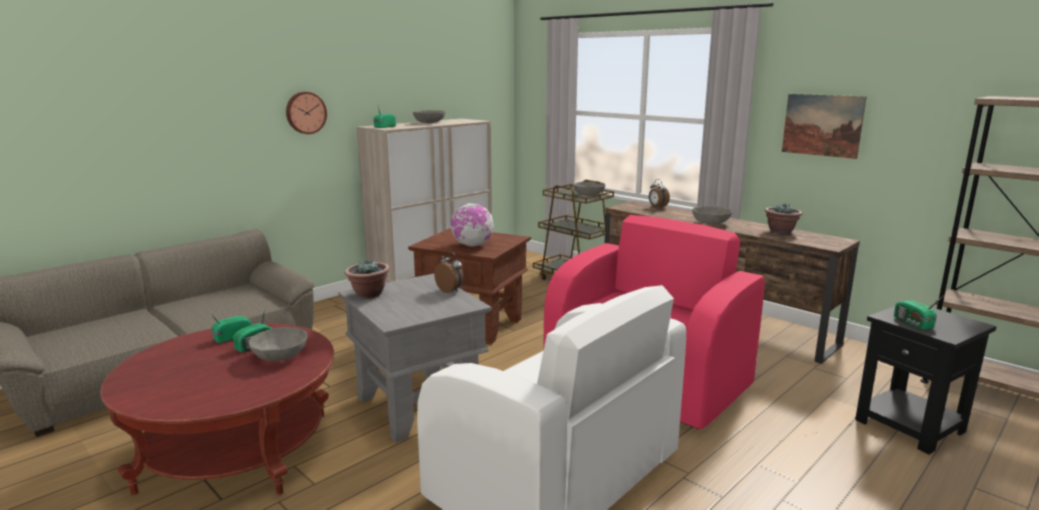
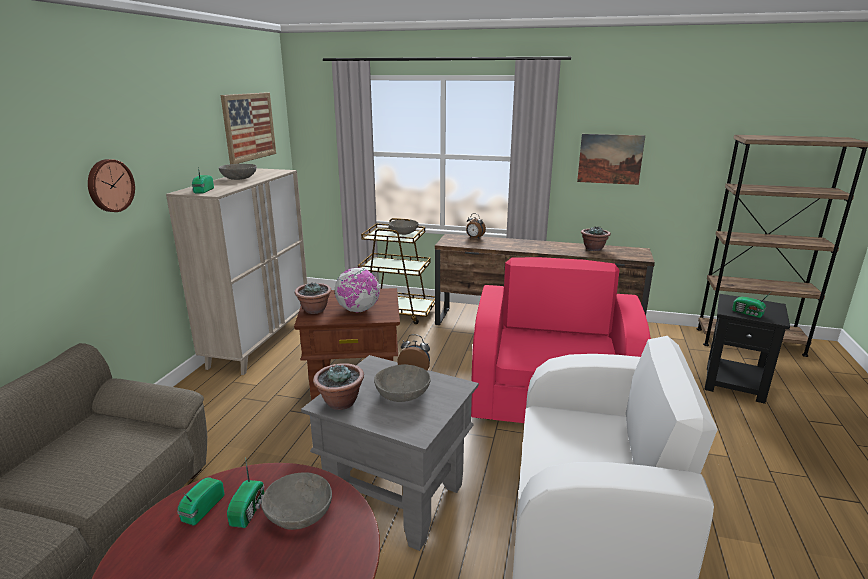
camera: 30 degrees left, 5 degrees up
(438, 240) = (315, 310): none -> potted plant
(461, 80) = (249, 127): none -> picture
(711, 223) = (537, 249): grey bowl -> grey bowl (403, 395)

